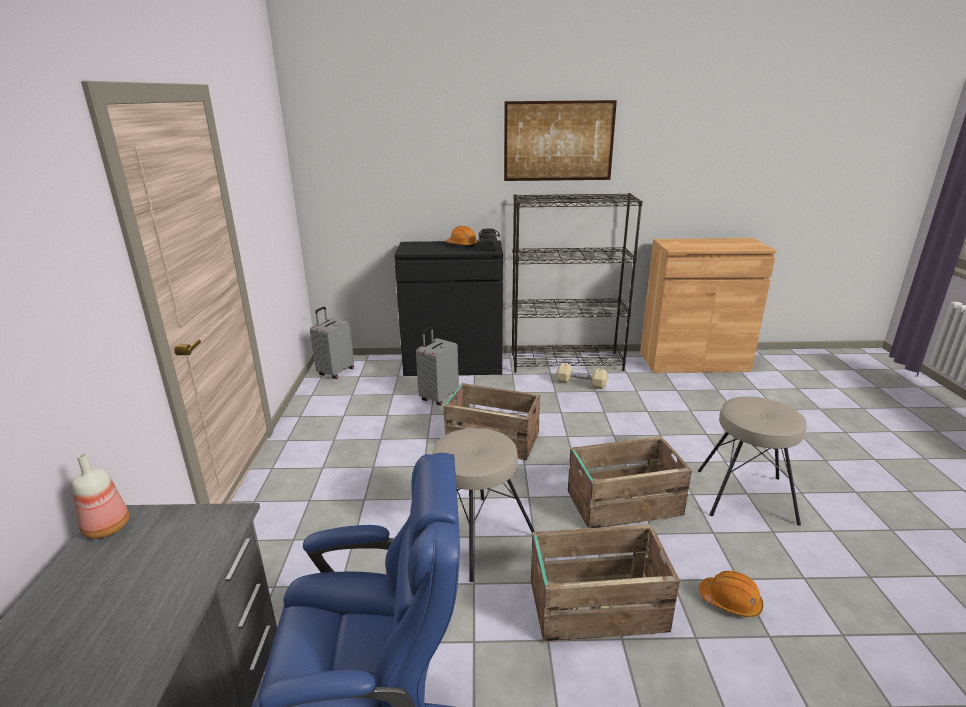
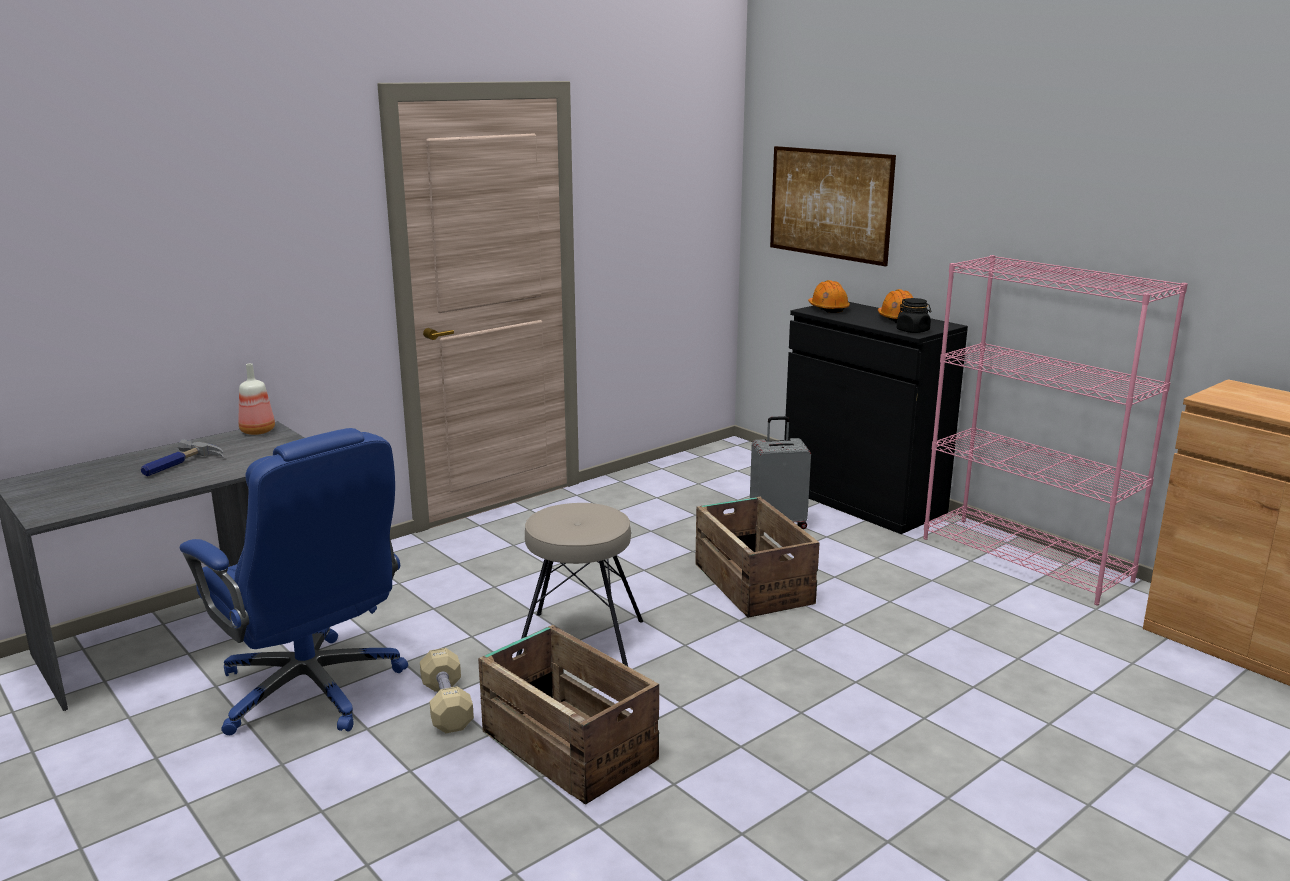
camera: 50 degrees right, 5 degrees down
(97, 622) = (179, 465): none -> hammer
(335, 372) = (721, 457): grey suitcase -> none
(558, 141) = (1074, 177): picture -> picture (829, 204)
(567, 362) = (1026, 559): black bookcase -> pink bookcase
(581, 384) = (989, 589): beige dumbbell -> beige dumbbell (447, 705)
(622, 503) = (767, 706): crate -> none
(730, 601) = (691, 836): orange hard hat -> orange hard hat (828, 308)
(745, 495) = (940, 797): beige stool -> none

